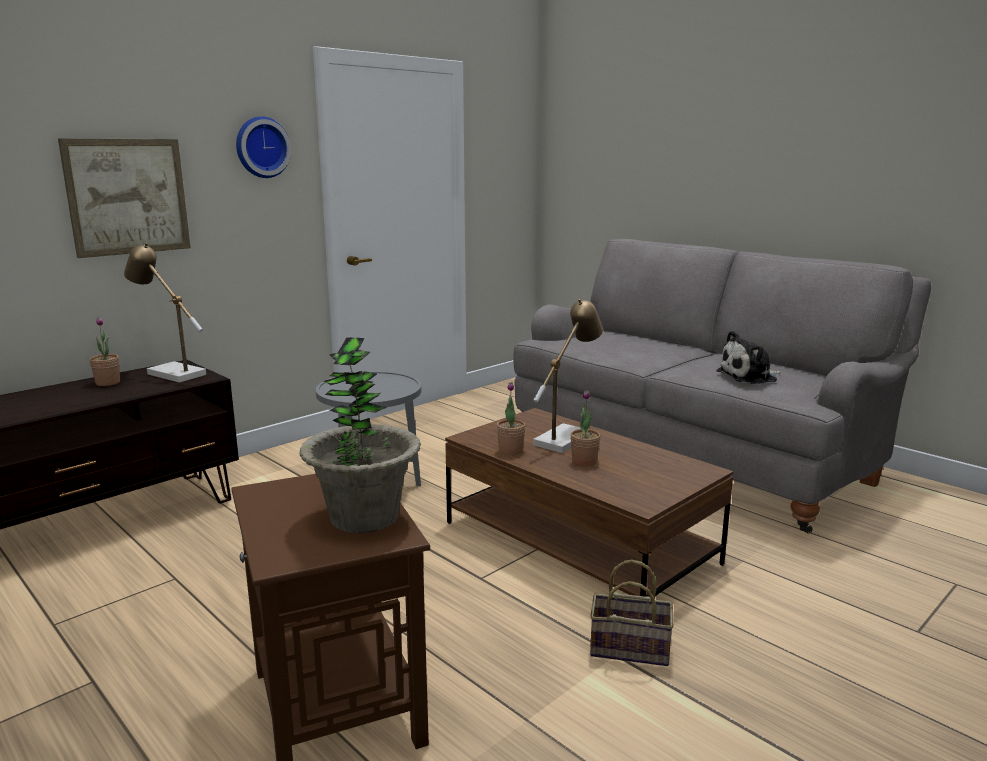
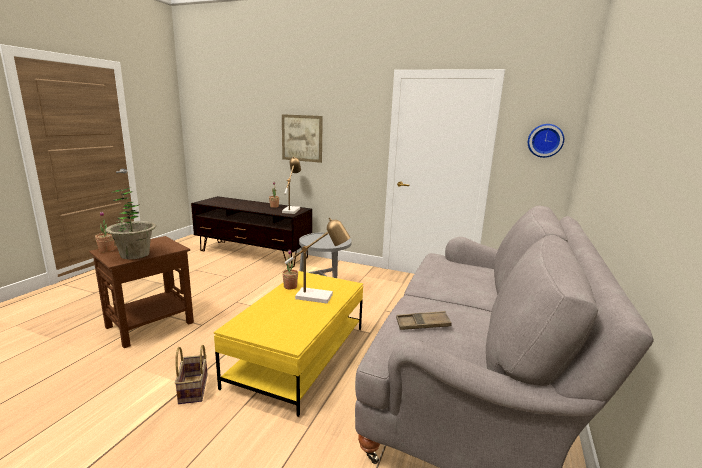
camera: 65 degrees right, 0 degrees up
(261, 147) = (359, 121): wall clock -> wall clock (545, 140)
(579, 543) = (299, 356): brown coffee table -> yellow coffee table
(584, 462) = (285, 306): potted plant -> potted plant (106, 250)
(750, 376) = (422, 324): plush toy -> brown tray

